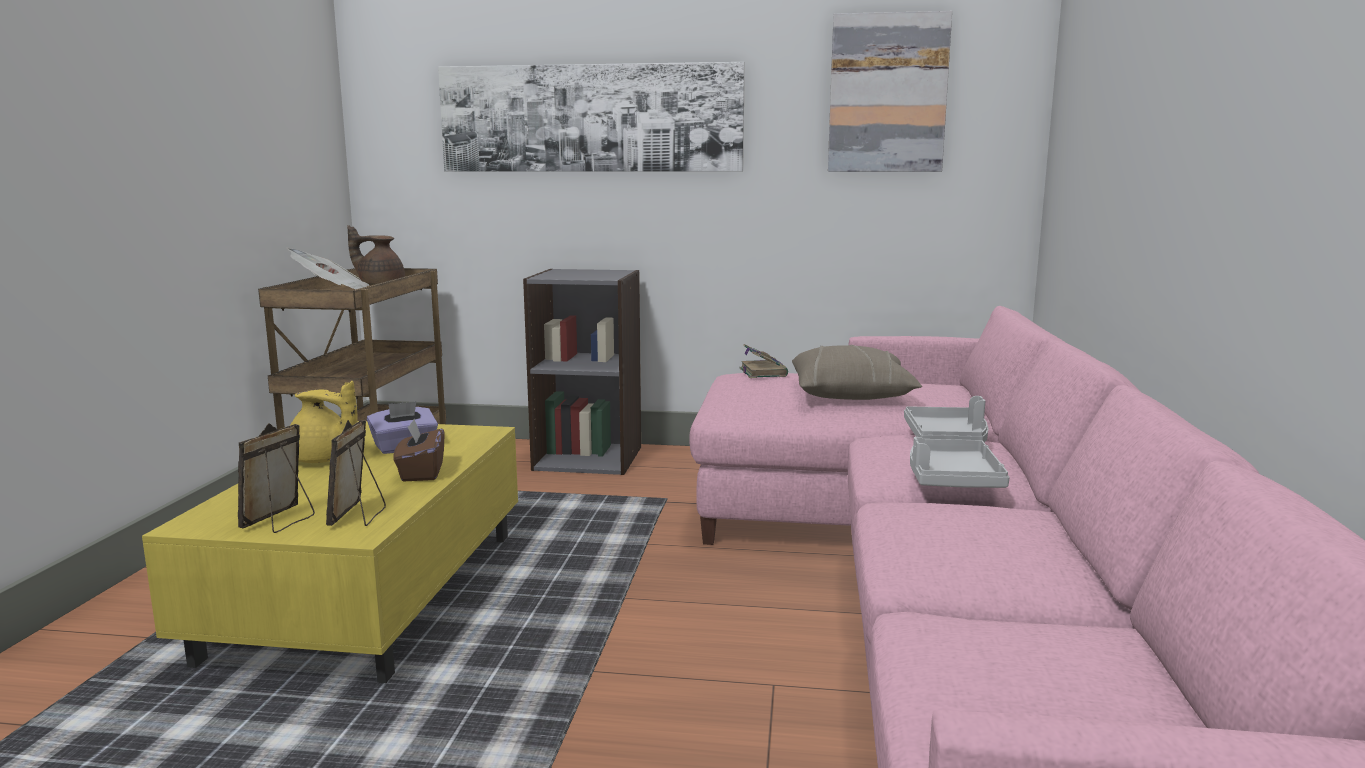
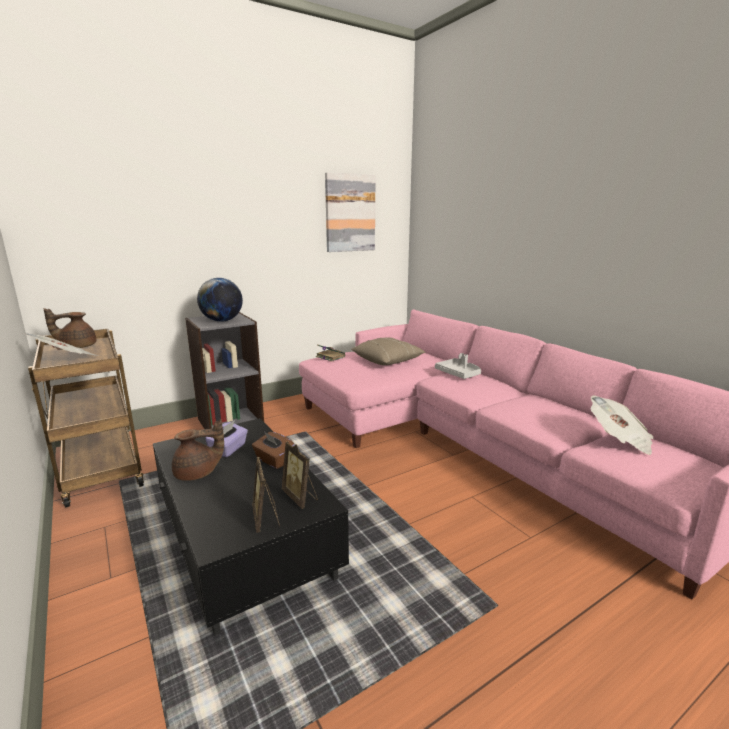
camera: 40 degrees left, 5 degrees up
(323, 460) = (198, 474): yellow teapot -> brown teapot
(369, 595) = (245, 542): yellow coffee table -> black coffee table
(580, 275) = (222, 321): none -> globe
(590, 118) = (199, 226): picture -> none
(951, 479) = (492, 391): grey tray -> none
(1032, 628) = (619, 439): none -> newspaper

